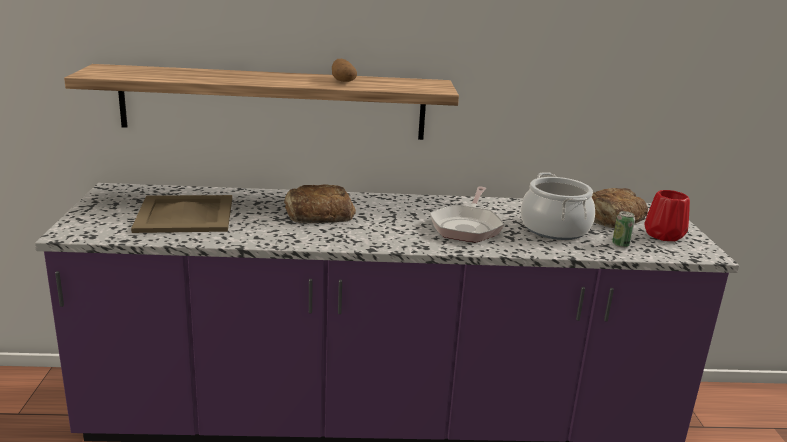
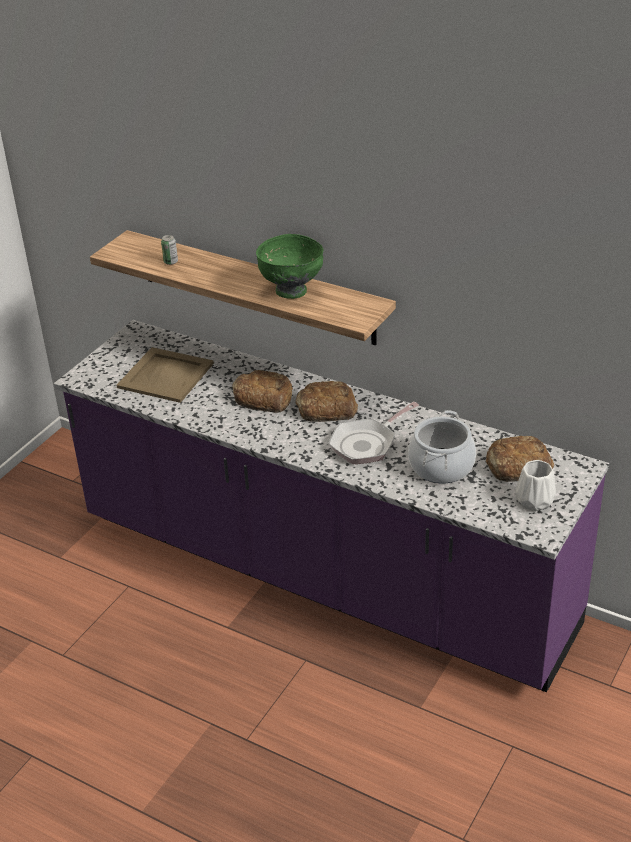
camera: 35 degrees right, 15 degrees up
(342, 81) = (291, 291): potato -> green bowl
(392, 210) = (326, 408): none -> bread
(620, 244) = (476, 500): can -> can (171, 262)
(663, 235) = (533, 501): red vase -> white vase

